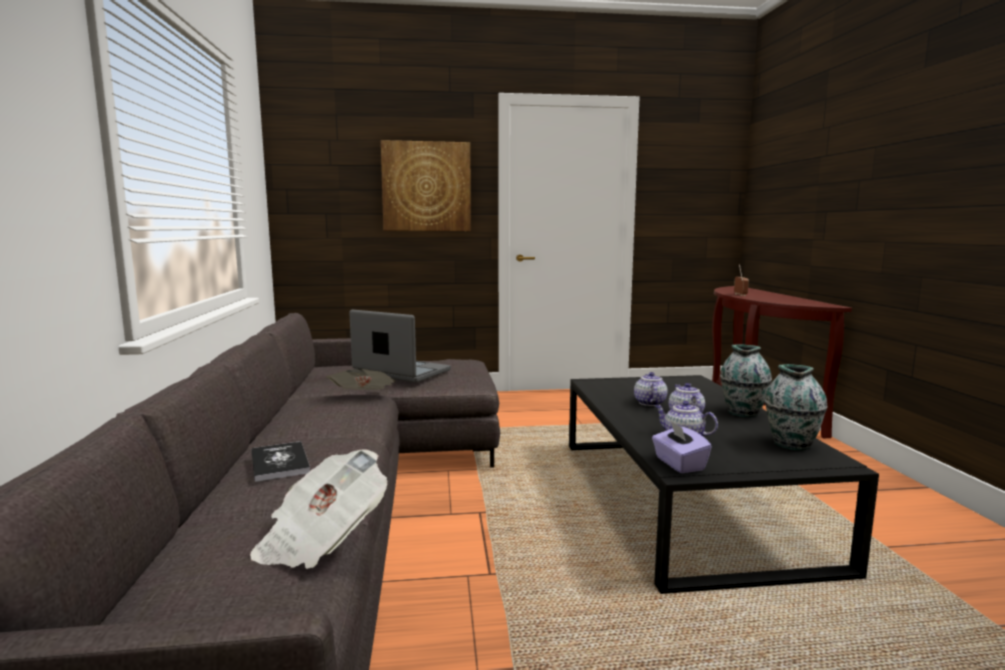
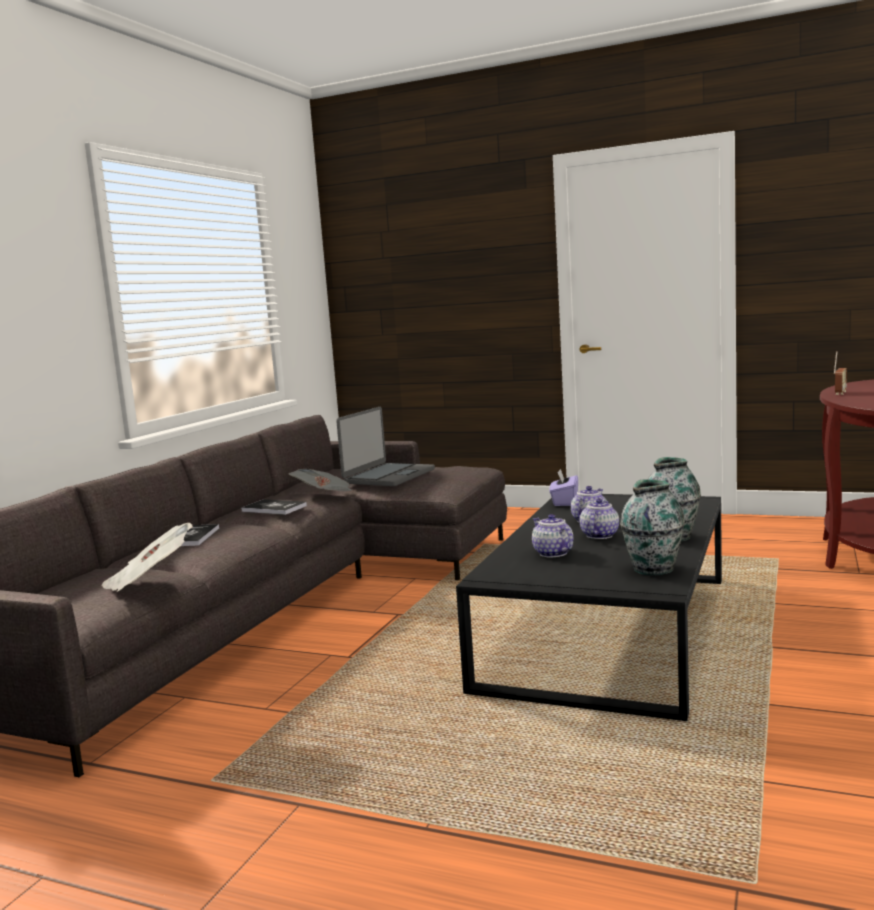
camera: 30 degrees right, 0 degrees up
(333, 415) = (274, 508): none -> book
(401, 372) = (388, 476): laptop -> laptop turned 60 degrees clockwise
(426, 187) = (477, 272): picture -> none
(678, 464) = (498, 573): purple tissue box -> purple tissue box (564, 502)

